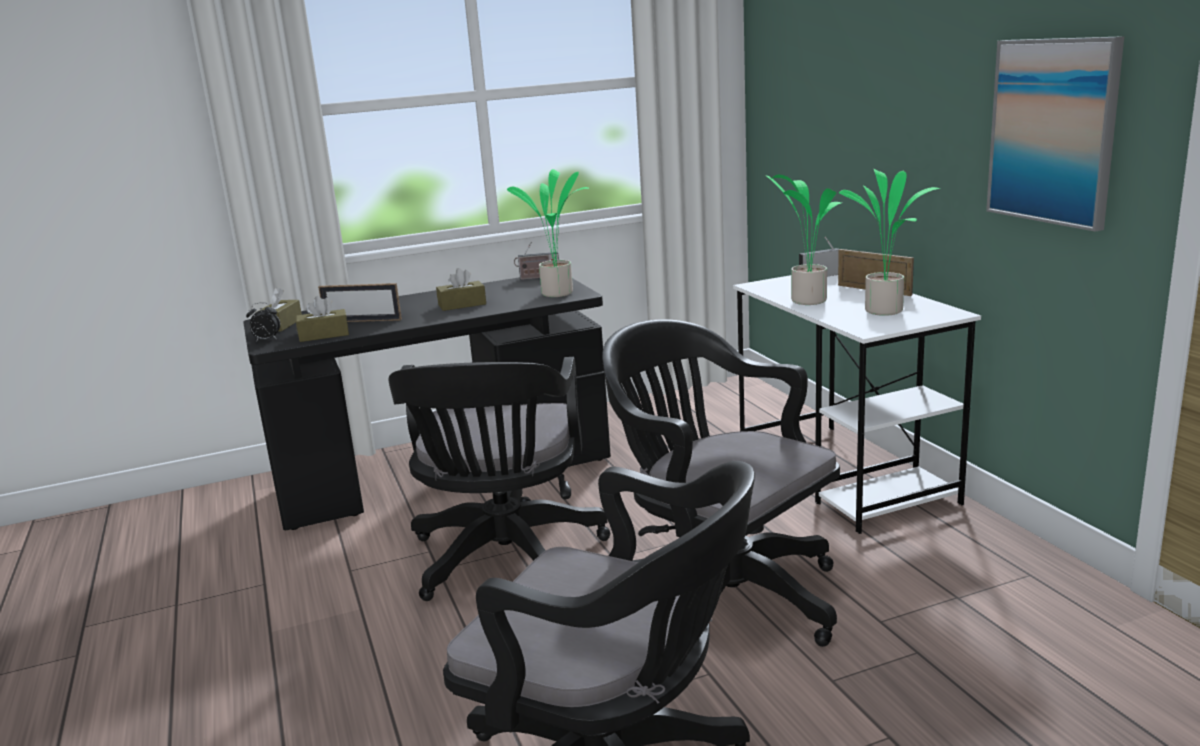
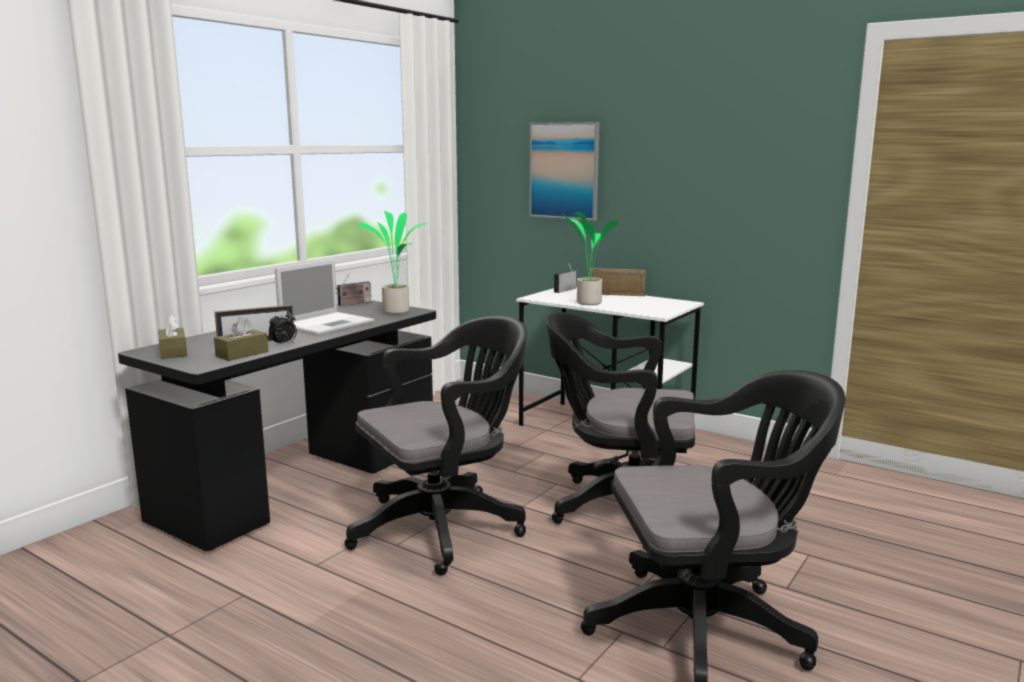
camera: 35 degrees left, 5 degrees down
(266, 340) = (187, 363): alarm clock -> alarm clock (284, 344)
(462, 305) = (328, 324): brown tissue box -> laptop
(505, 562) = (444, 527): black office chair -> black office chair turned 90 degrees counterclockwise
(885, 310) = (646, 304): potted plant -> none
(1053, 131) = (753, 183): picture -> picture (564, 170)

